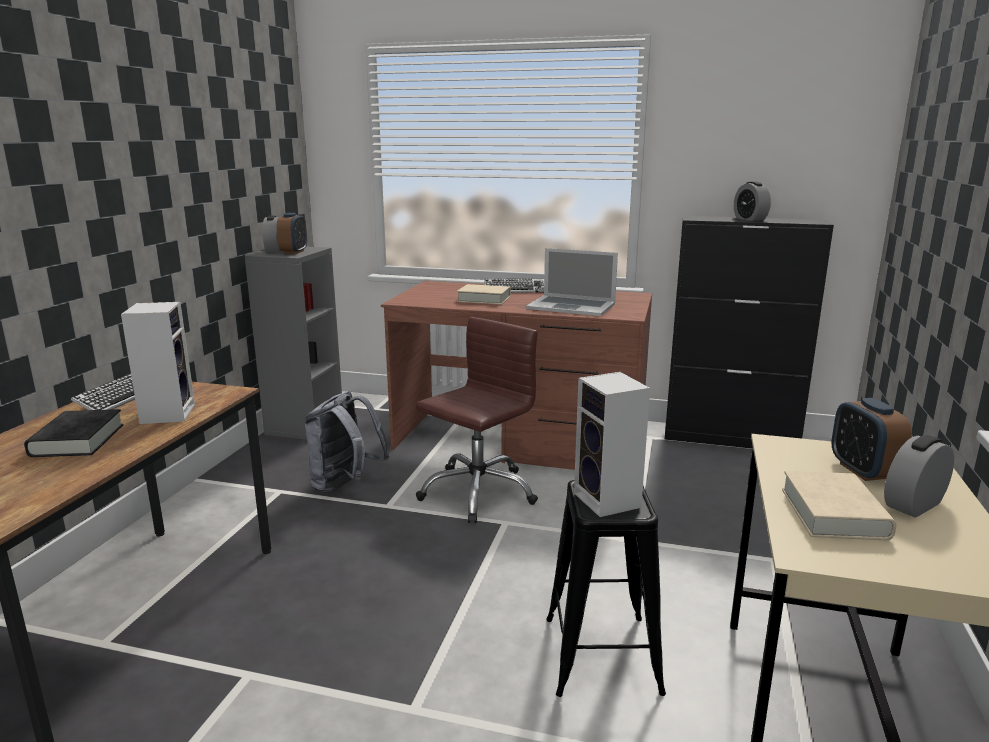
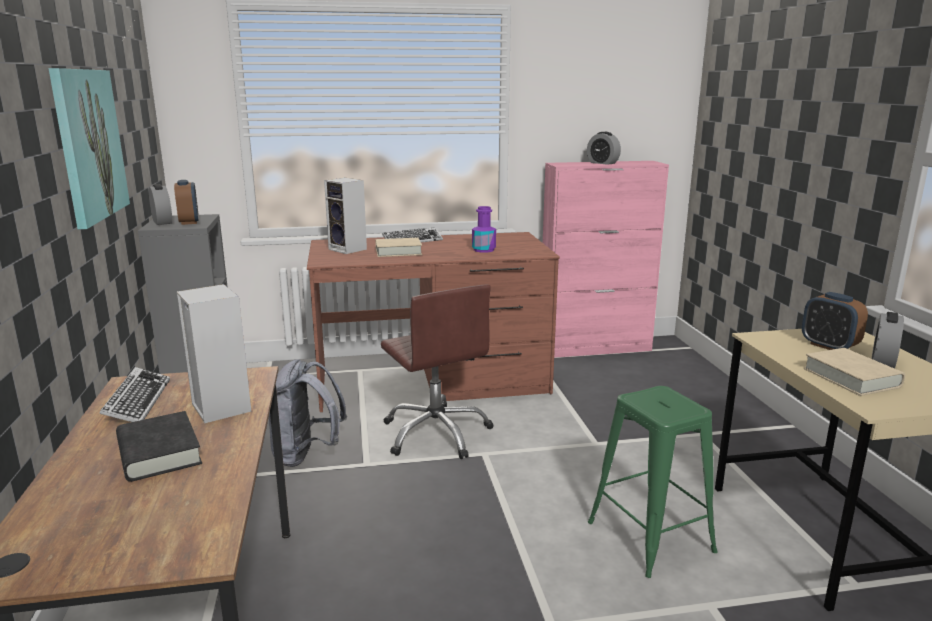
camera: 25 degrees left, 0 degrees up
(181, 175) = (89, 144): none -> picture
(477, 492) = (436, 433): brown office chair -> brown office chair turned 135 degrees clockwise
(571, 306) = (483, 250): laptop -> purple bottle
(601, 654) = (650, 537): black stool -> green stool
(609, 501) = (665, 405): speaker -> speaker (349, 249)
(730, 438) = (595, 348): black cabinet -> pink cabinet

